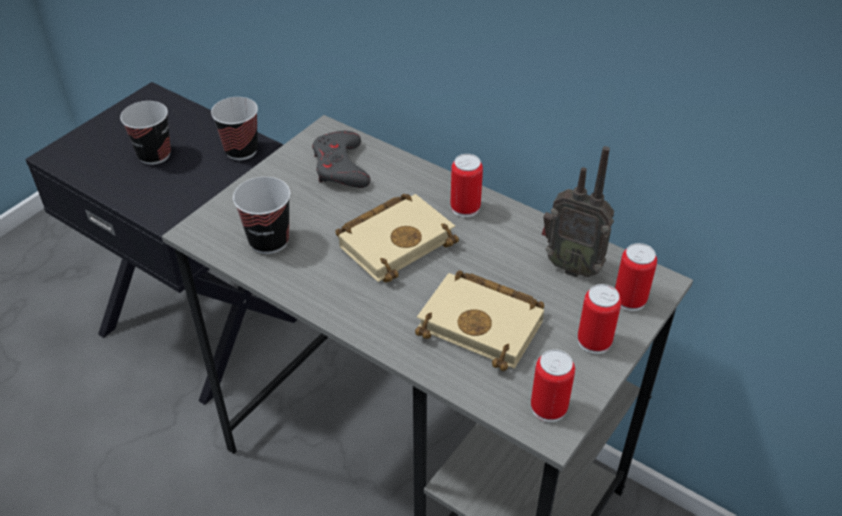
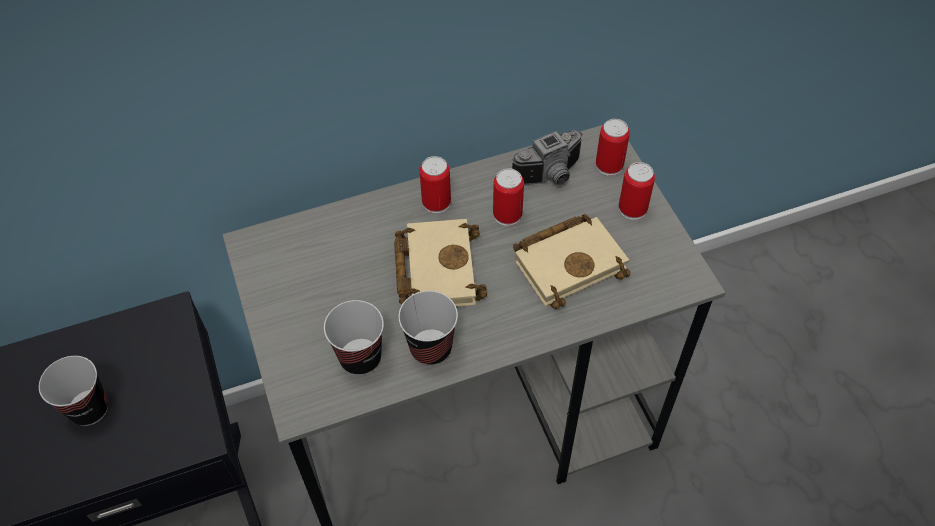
camera: 55 degrees left, 10 degrees up
(241, 151) = (158, 331): cup -> cup (430, 348)
(341, 166) = (309, 258): grey game controller -> none
(548, 408) = (673, 270): can -> can (507, 215)
(572, 265) = (551, 176): radio -> camera

